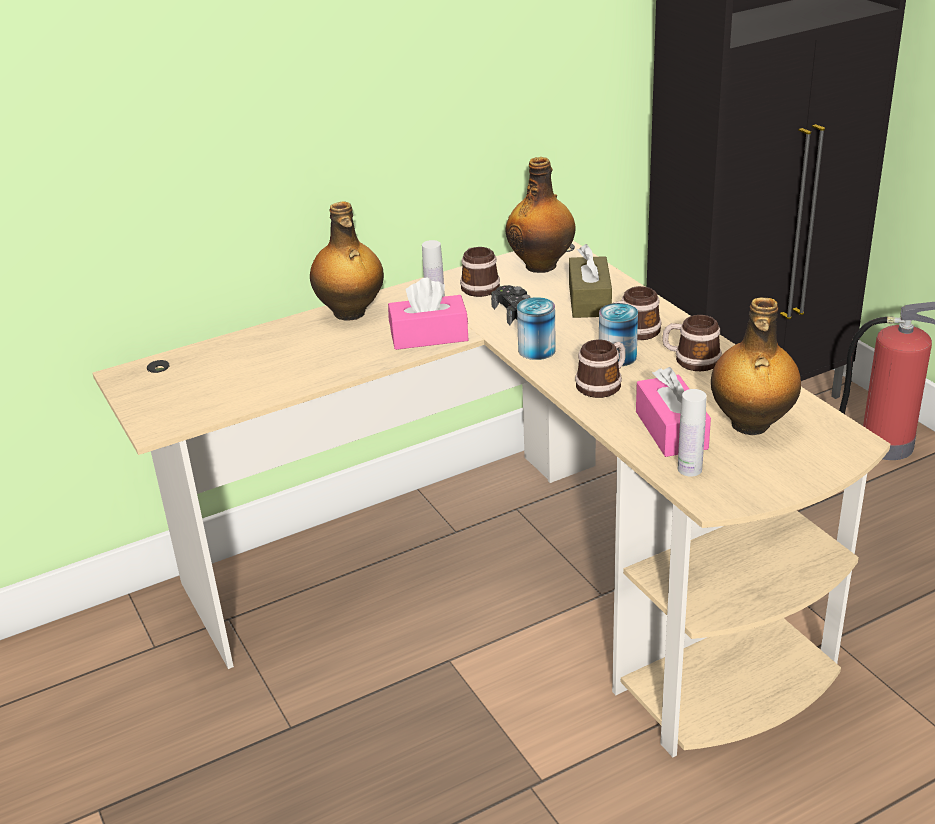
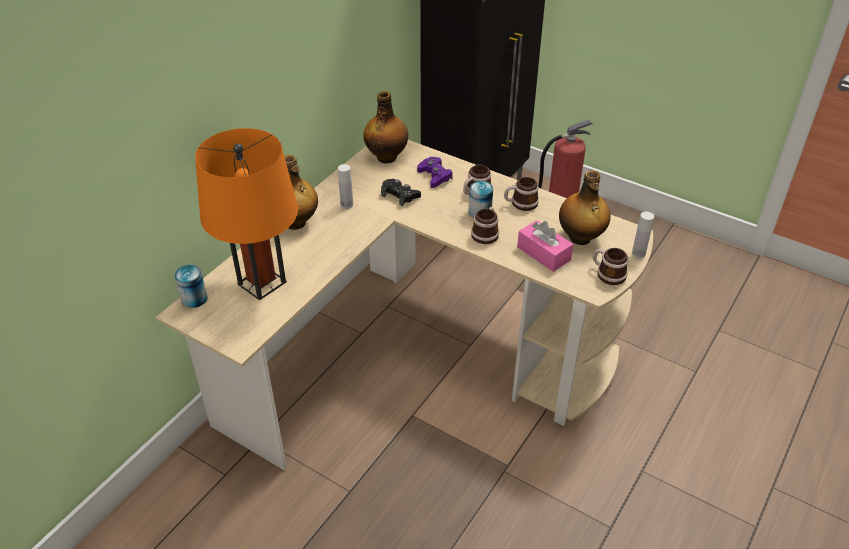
camera: 30 degrees left, 10 degrees up
(246, 368) = (262, 283): none -> orange table lamp
(429, 336) = (359, 227): pink tissue box -> none
(478, 286) = (360, 182): mug -> mug (607, 274)
(536, 350) = (431, 220): can -> can (194, 298)
(589, 300) = (435, 176): brown tissue box -> purple game controller
(689, 469) = (570, 276): white bottle -> white bottle (638, 253)

